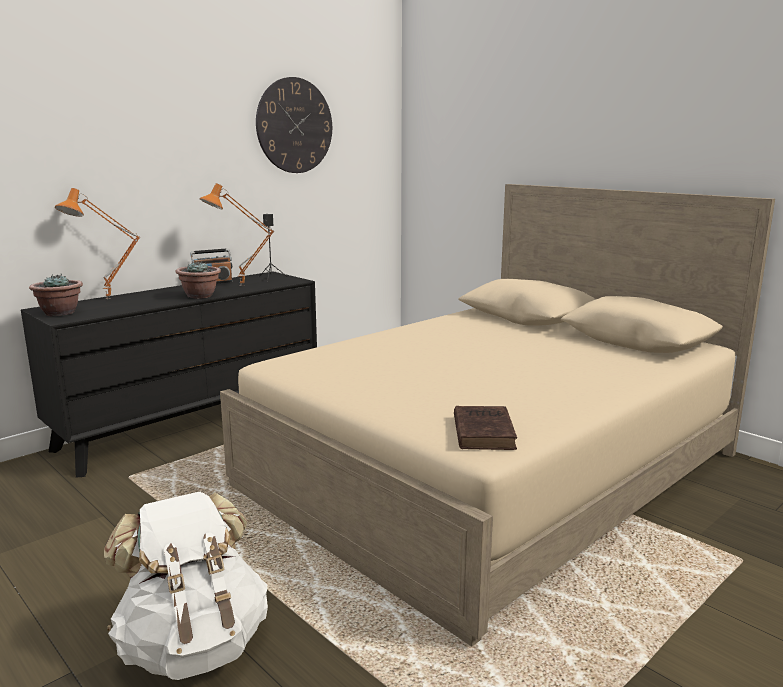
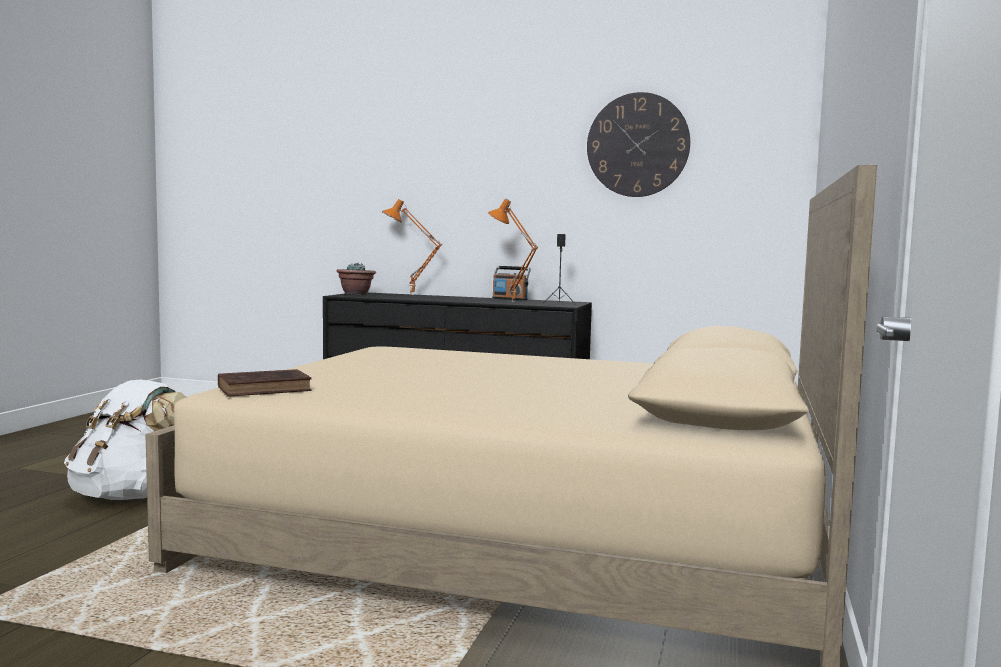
camera: 60 degrees right, 10 degrees down
(200, 296) = (456, 300): potted plant -> none

